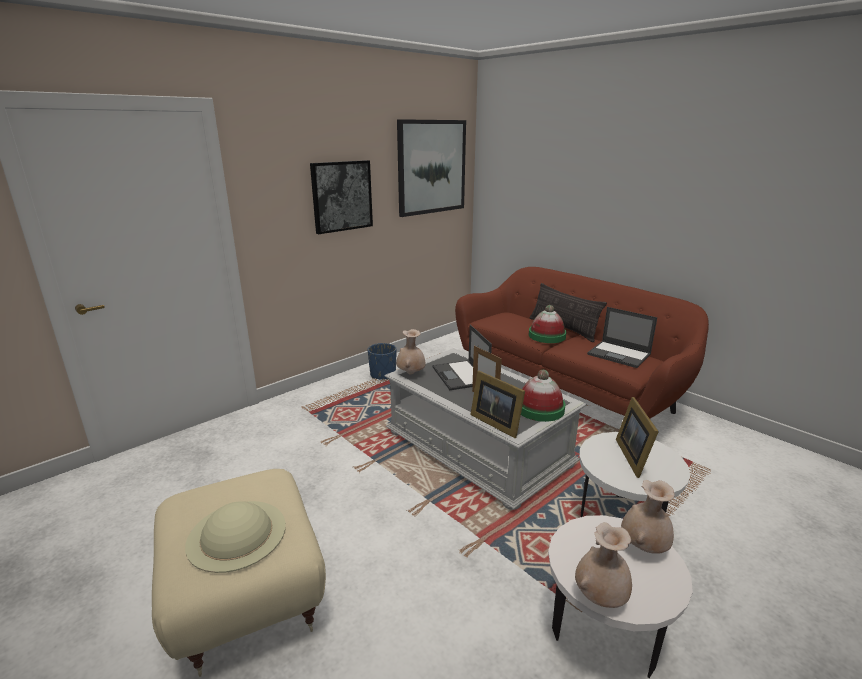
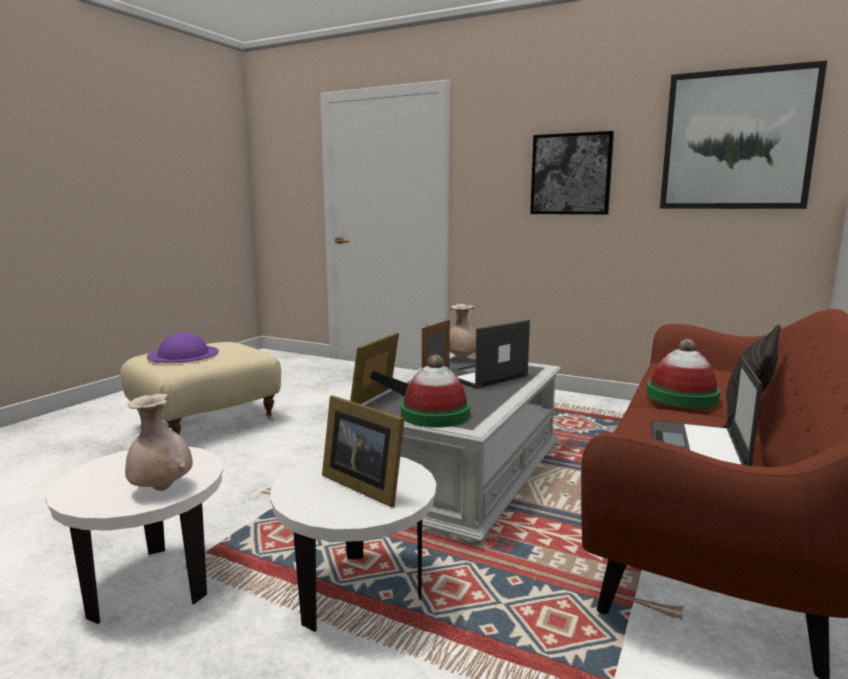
camera: 70 degrees right, 10 degrees down
(237, 534) = (183, 354): beige hat -> purple hat
(383, 375) = (565, 404): blue planter -> none
(600, 597) = (91, 468): beige vase -> none
(634, 456) = (363, 484): picture frame -> picture frame turned 120 degrees counterclockwise

